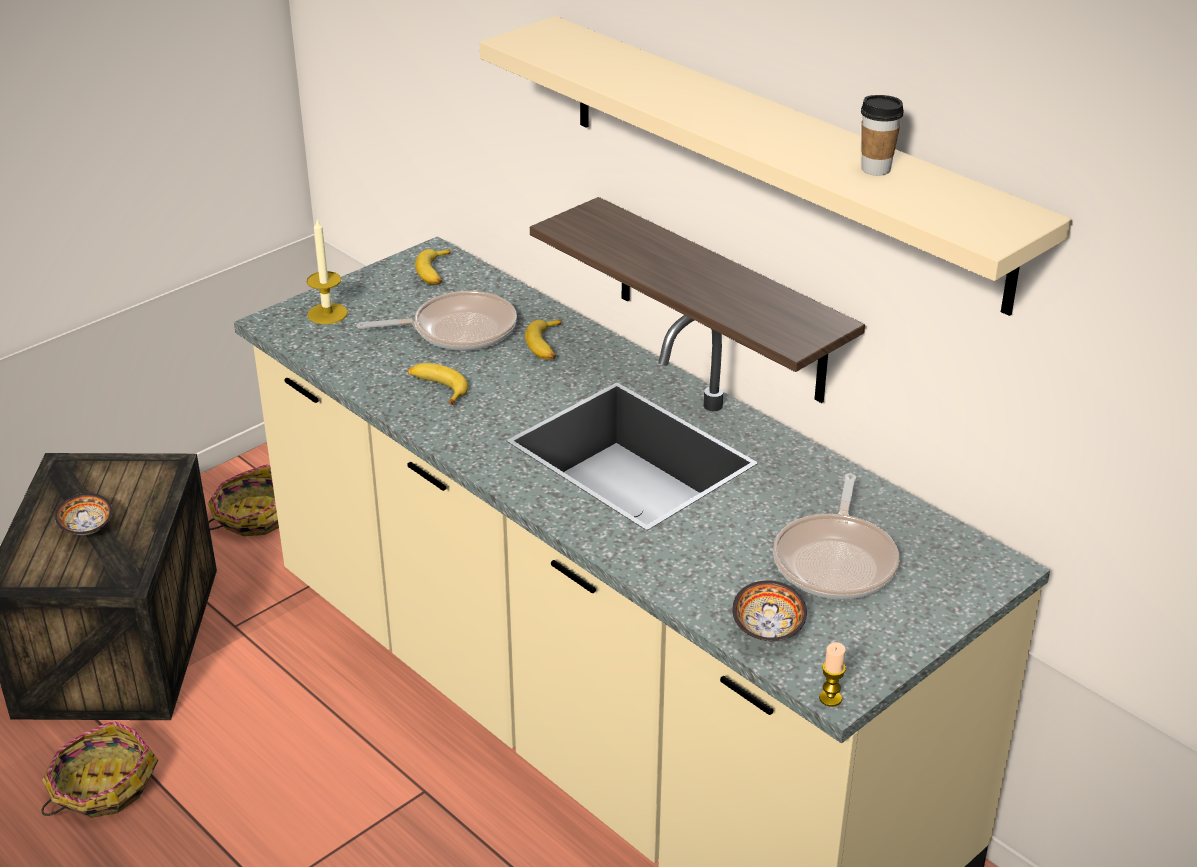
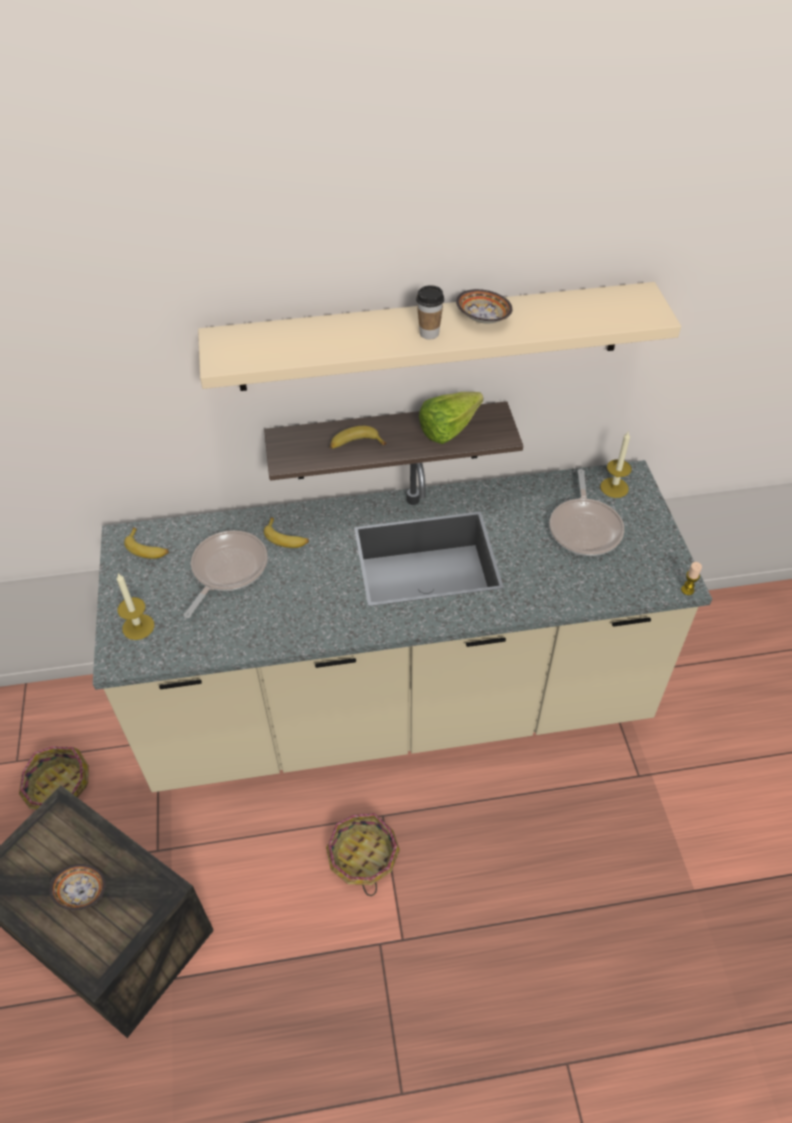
camera: 55 degrees left, 15 degrees up
(101, 787) = (241, 1001): basket -> basket (363, 856)
(437, 388) = (283, 611): banana -> banana (355, 444)
(759, 305) = (454, 428): none -> lettuce
(766, 630) = (620, 585): bowl -> bowl (483, 319)
(836, 560) = (585, 528): frying pan -> frying pan turned 45 degrees clockwise
(876, 169) = (547, 312): cup -> cup (429, 333)
(951, 559) = (614, 487): none -> candle

